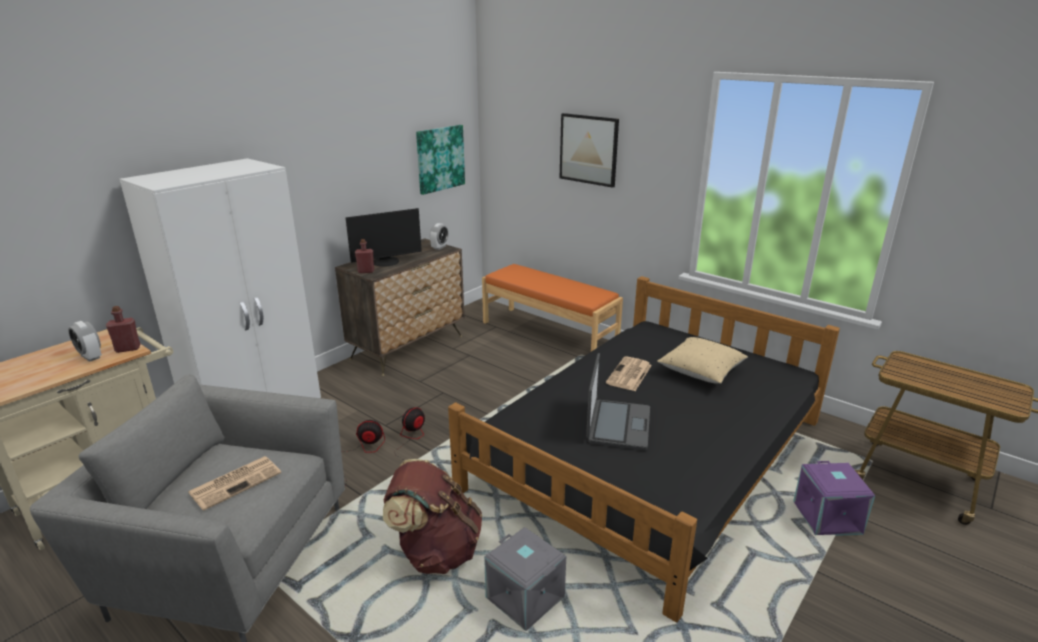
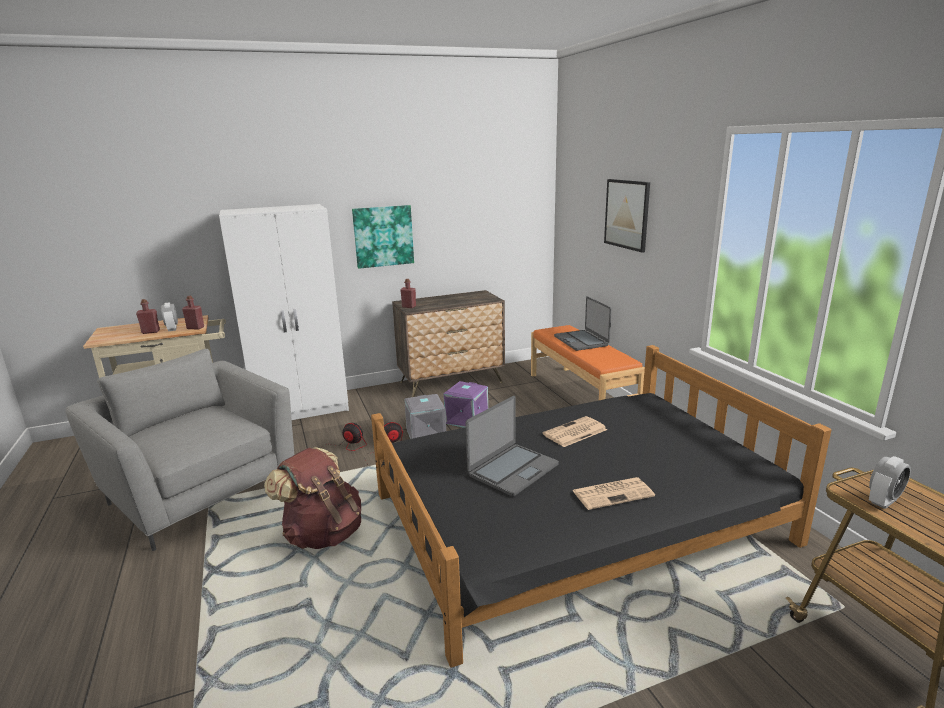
camera: 30 degrees right, 5 degrees down
(60, 368) = (150, 332): none -> red bottle
(236, 482) = (197, 430): newspaper -> newspaper (613, 493)
(386, 262) = (432, 303): monitor -> none
(439, 247) = (488, 297): alarm clock -> alarm clock (883, 501)
(440, 158) = (508, 220): picture -> picture (383, 236)
(523, 598) = (348, 593): grey storage box -> grey storage box (425, 434)
(544, 280) = (581, 341): none -> laptop
(701, 372) = (652, 447): beige pillow -> none
(828, 518) = (718, 643): purple storage box -> purple storage box (467, 420)

